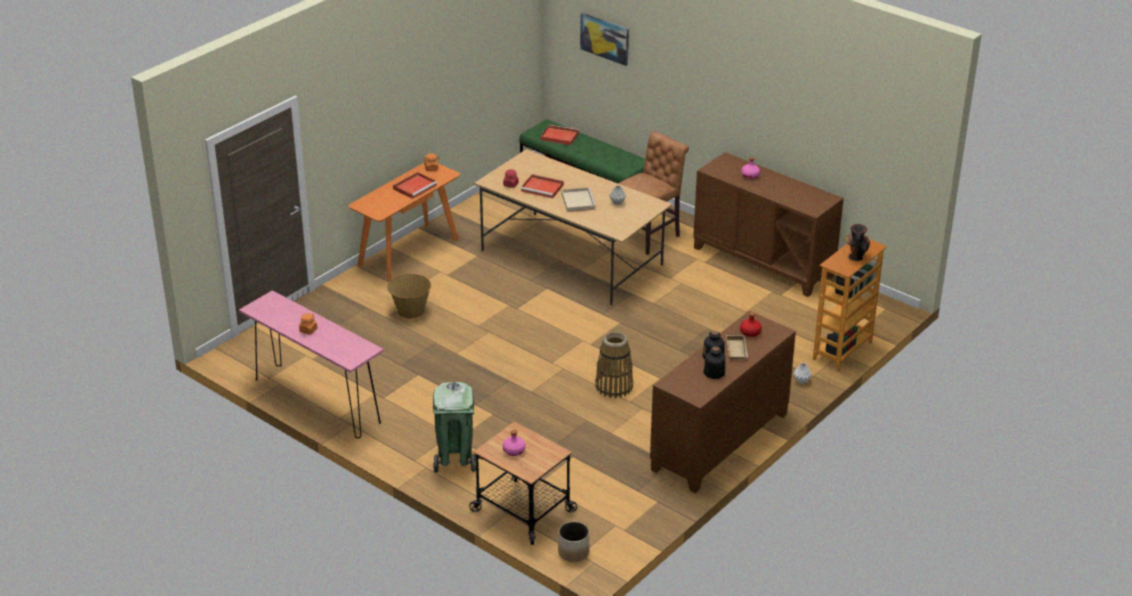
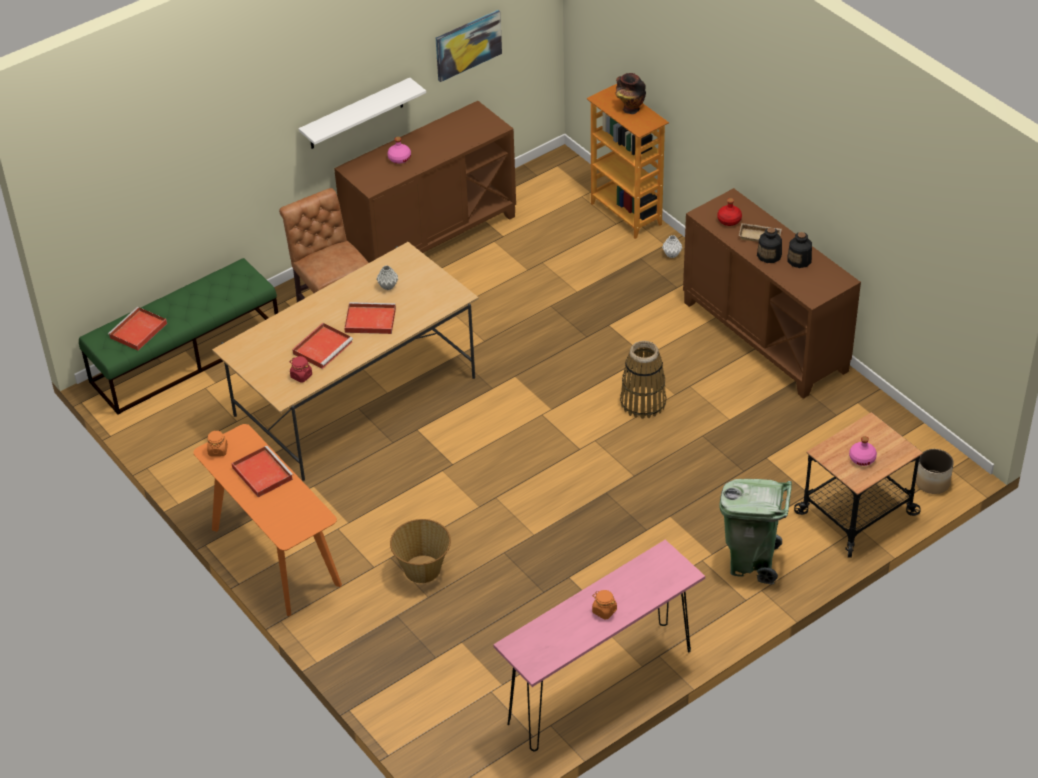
camera: 75 degrees left, 10 degrees up
(577, 201) = (369, 320): beige tray -> red tray
(605, 38) = (139, 170): picture -> picture (468, 45)
(751, 126) = (356, 114): none -> white shelf

